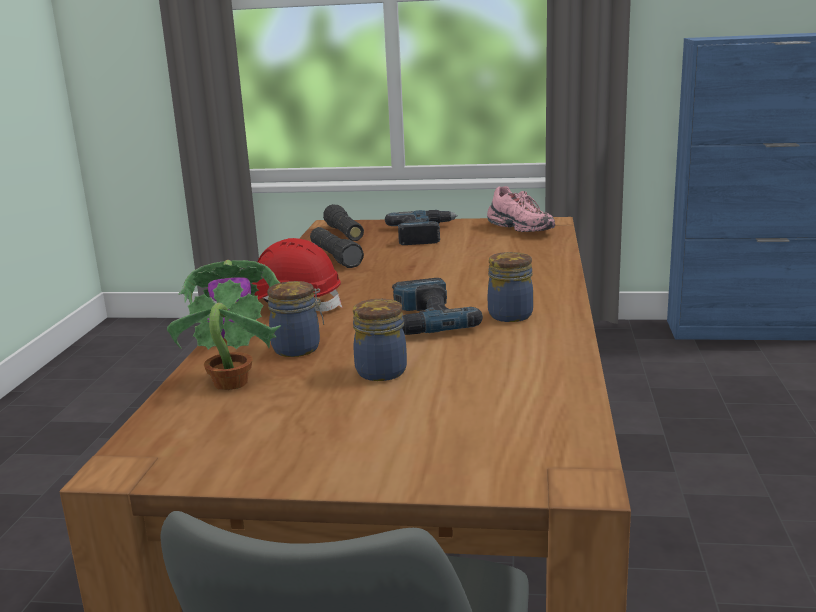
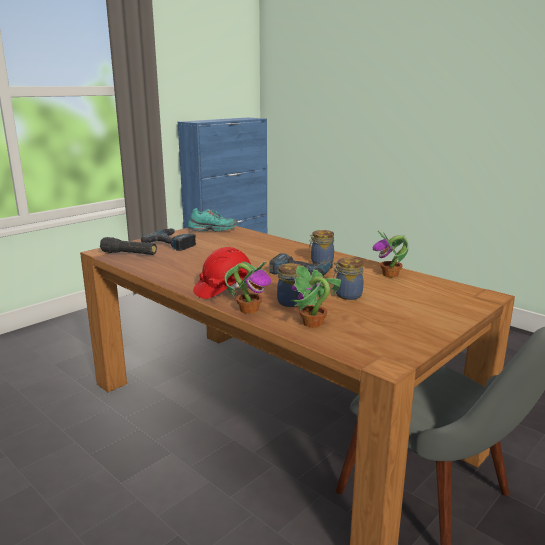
camera: 55 degrees left, 0 degrees up
(335, 257) = (165, 265): black flashlight -> none
(521, 228) = (212, 230): pink shoe -> turquoise shoe
(540, 372) = (390, 275): none -> potted plant

